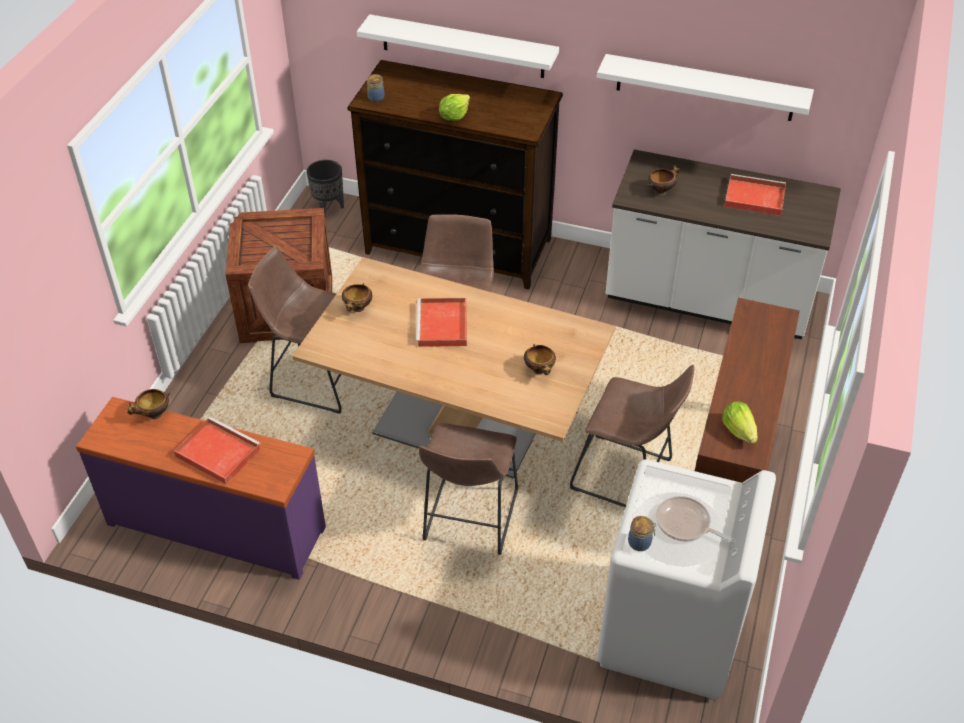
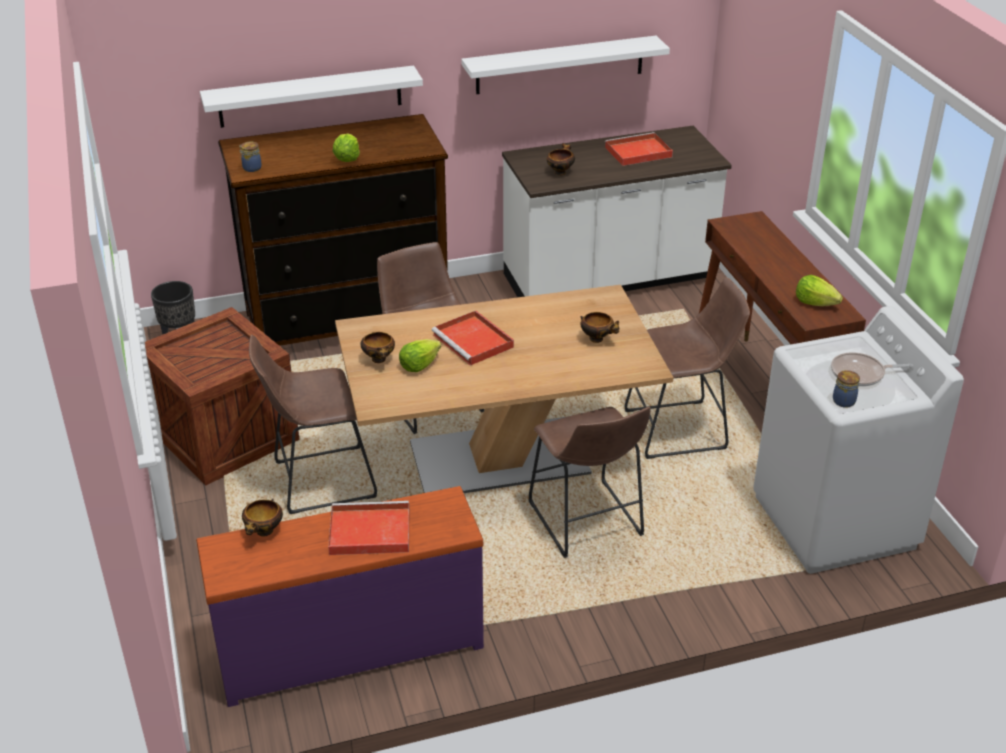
camera: 35 degrees left, 10 degrees down
(381, 328) = (419, 365): none -> lettuce

